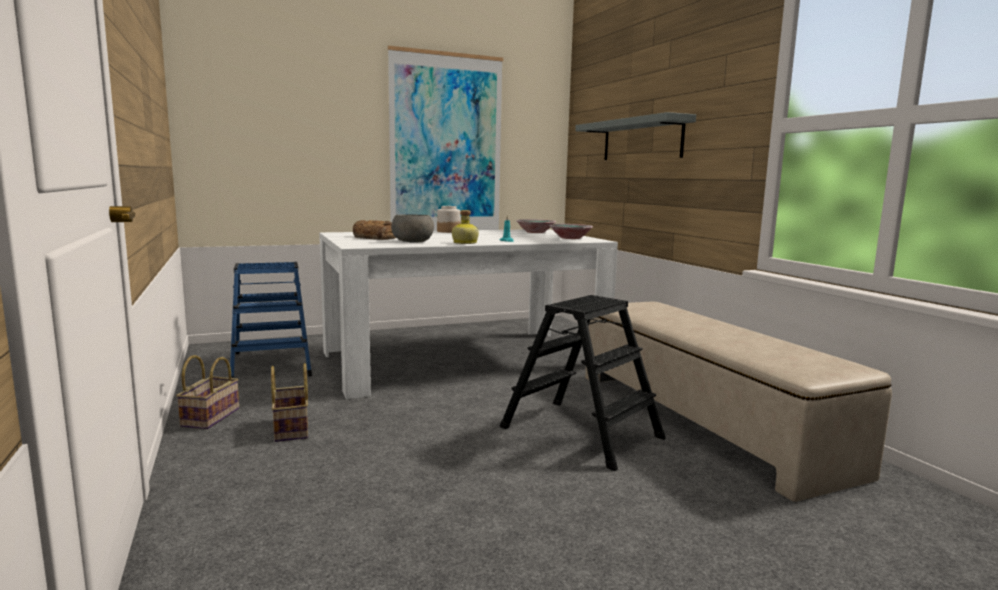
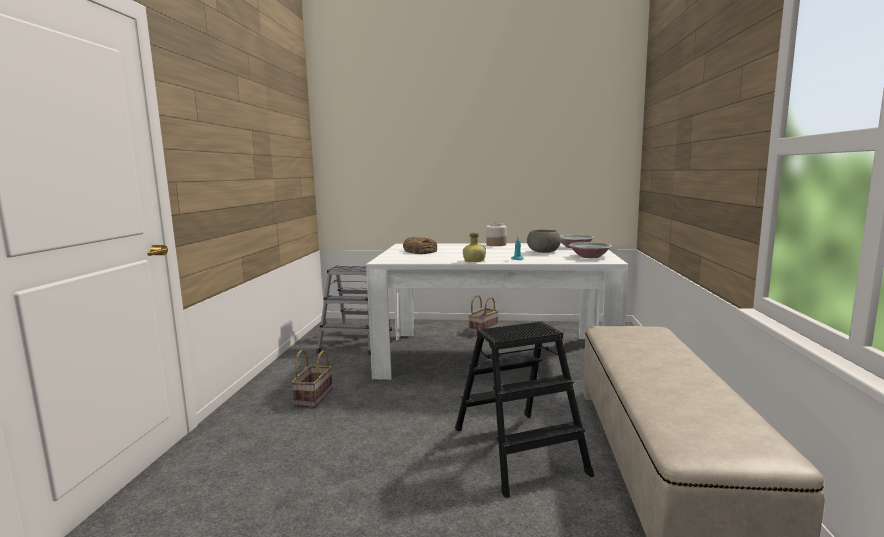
camera: 30 degrees right, 0 degrees up
(210, 417) = (280, 378): basket -> basket (483, 329)
(271, 363) = (356, 340): blue step ladder -> grey step ladder
(413, 242) = (436, 257): grey bowl -> grey bowl (544, 251)
(446, 145) = (516, 168): picture -> none
(641, 140) = (682, 157): grey shelf -> none

